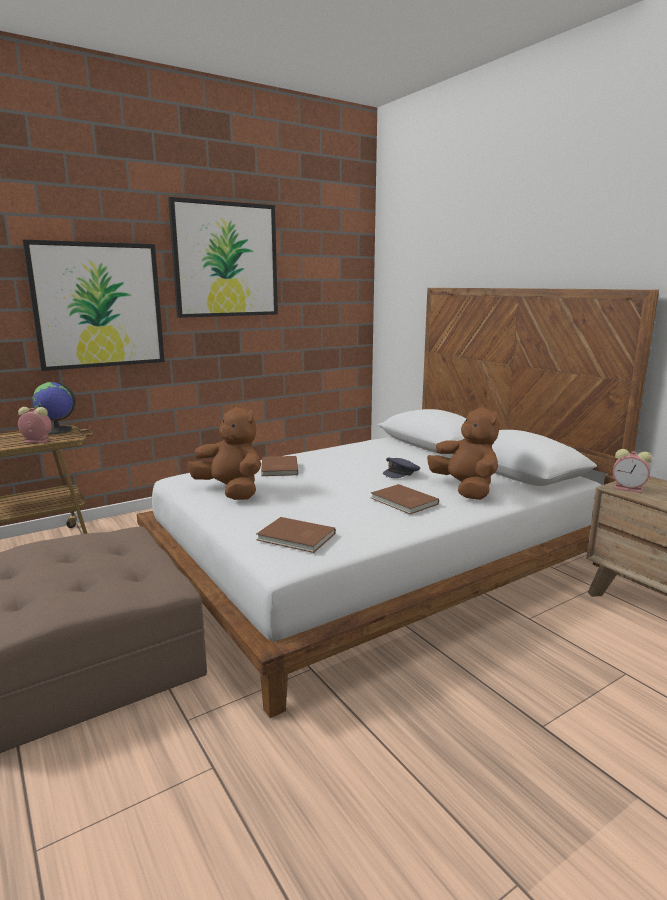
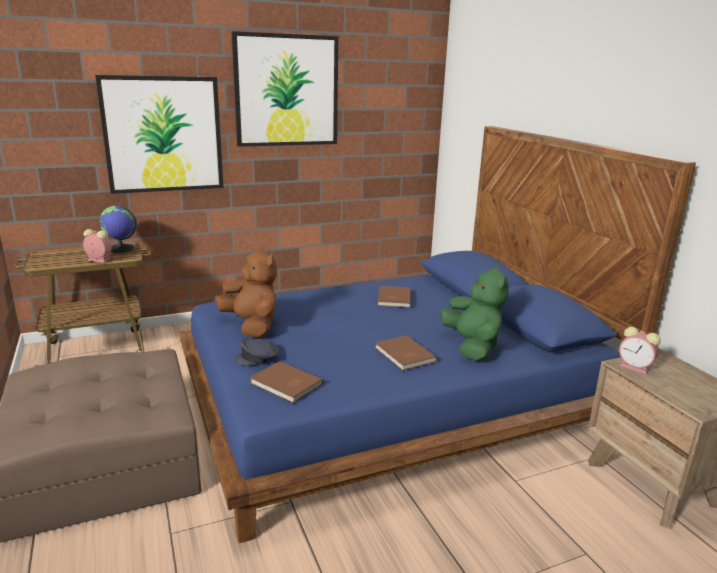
camera: 10 degrees right, 5 degrees up
(278, 468) = (304, 304): brown book -> brown book (393, 298)
(375, 564) = (389, 402): white bed -> blue bed
(401, 473) = (419, 321): grey cap -> grey cap (258, 358)
(465, 489) = (472, 347): brown plush toy -> green plush toy

